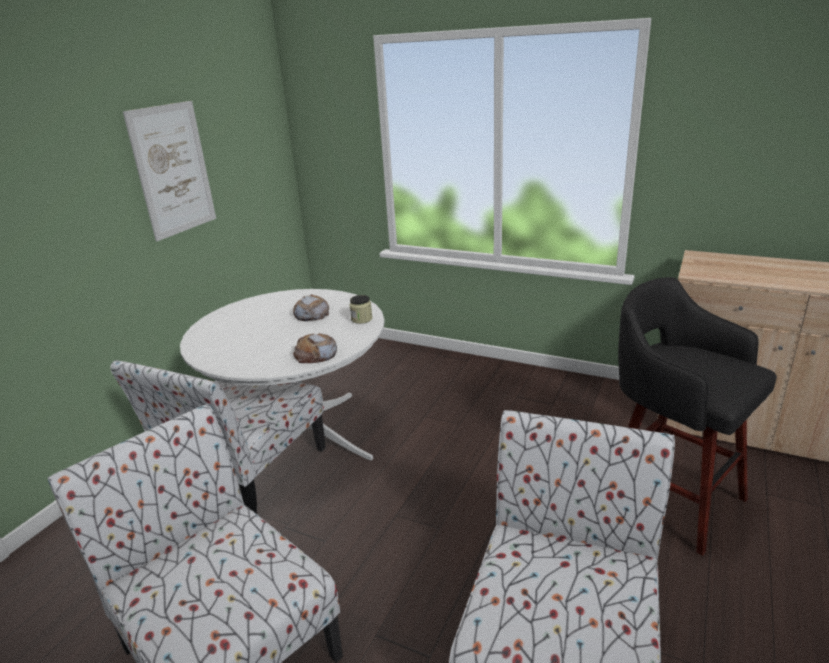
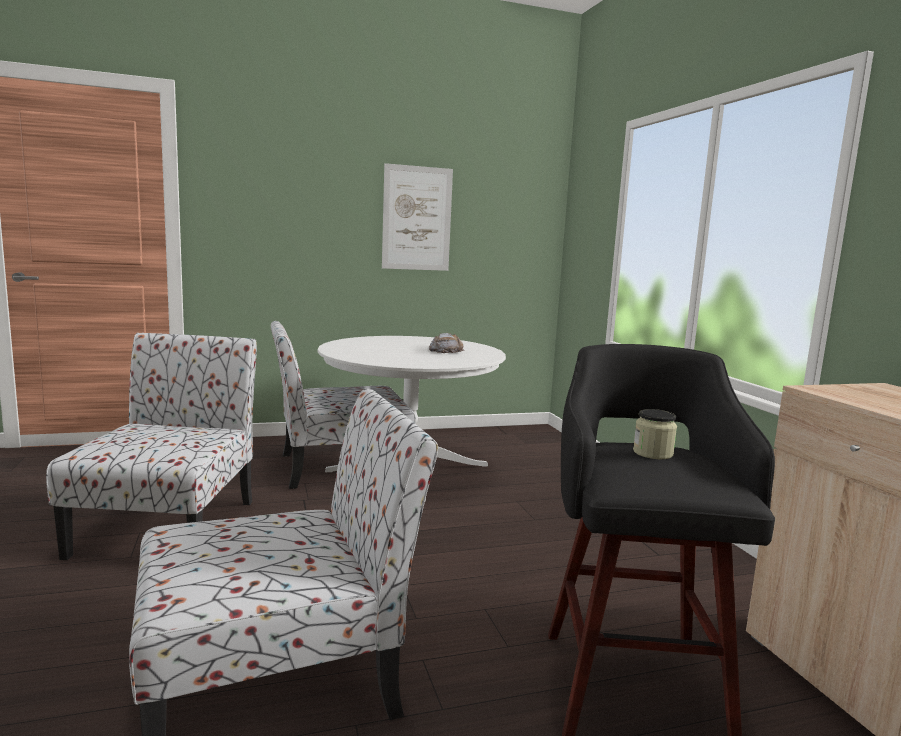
camera: 45 degrees right, 15 degrees down
(316, 354) = (389, 361): bread -> none
(361, 319) = (468, 360): jar -> jar (653, 453)

